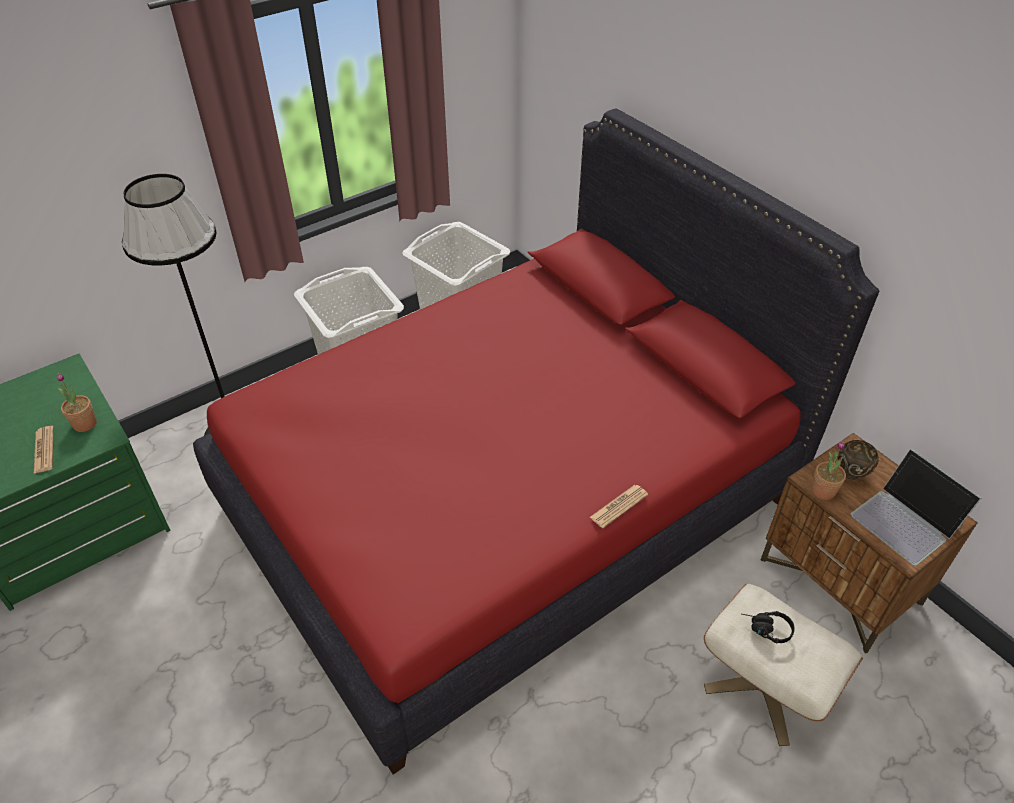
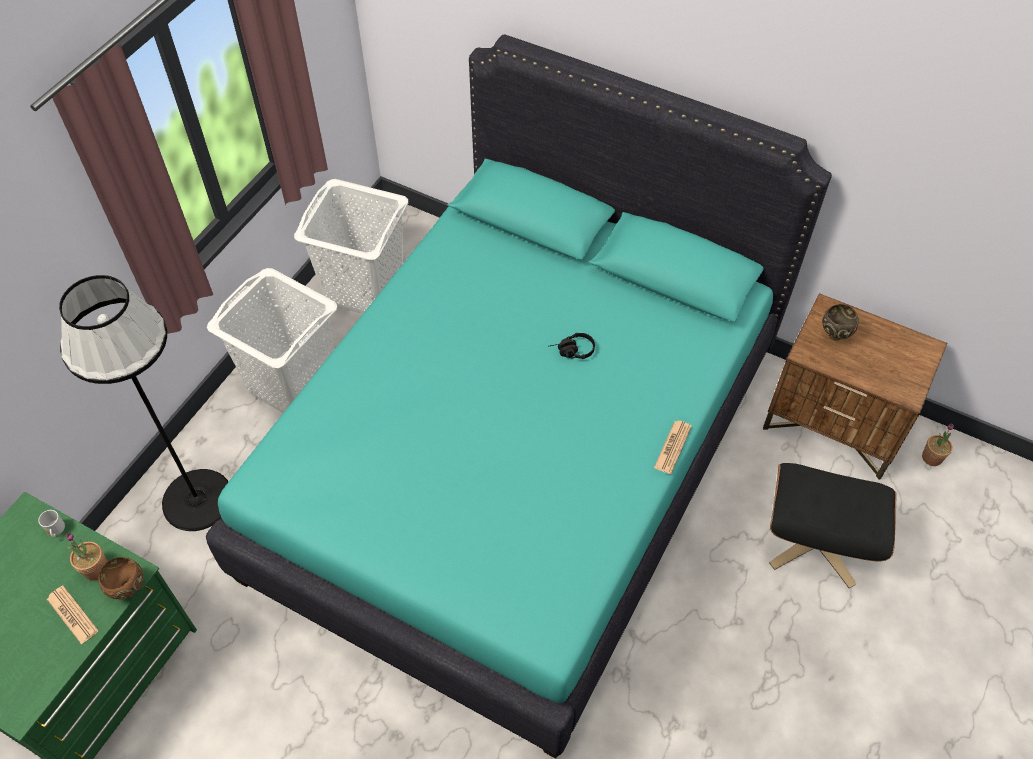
camera: 25 degrees left, 10 degrees up
(78, 387) = (56, 531): none -> mug
(96, 447) = (128, 588): none -> brown bowl
(507, 501) = (516, 462): red bed -> turquoise bed
(765, 629) = (818, 501): black headphones -> black headphones (571, 352)
(765, 685) = (816, 541): beige ottoman -> black ottoman
(823, 491) = (820, 360): potted plant -> potted plant (932, 457)
(906, 521) = (895, 363): laptop -> none

